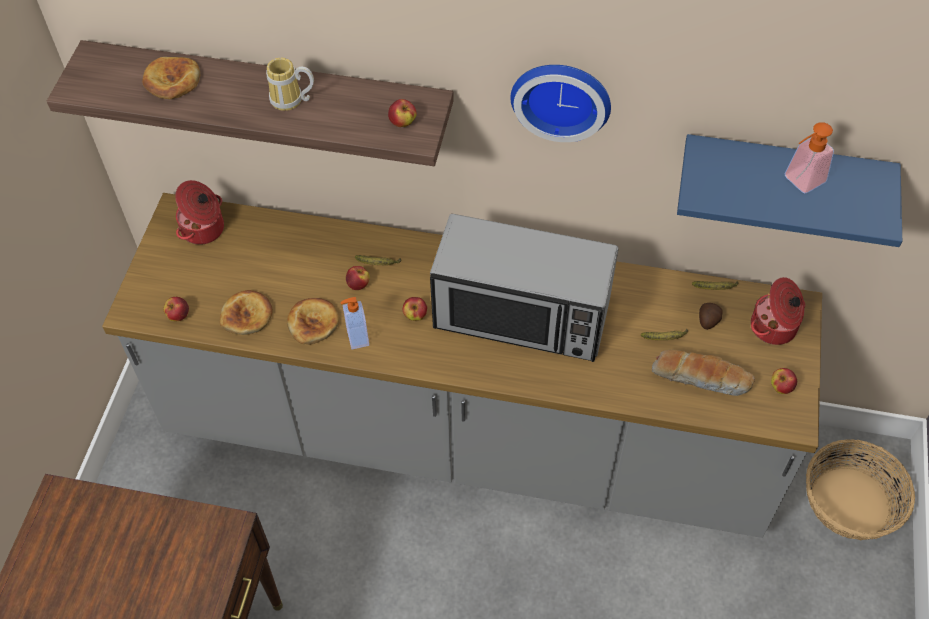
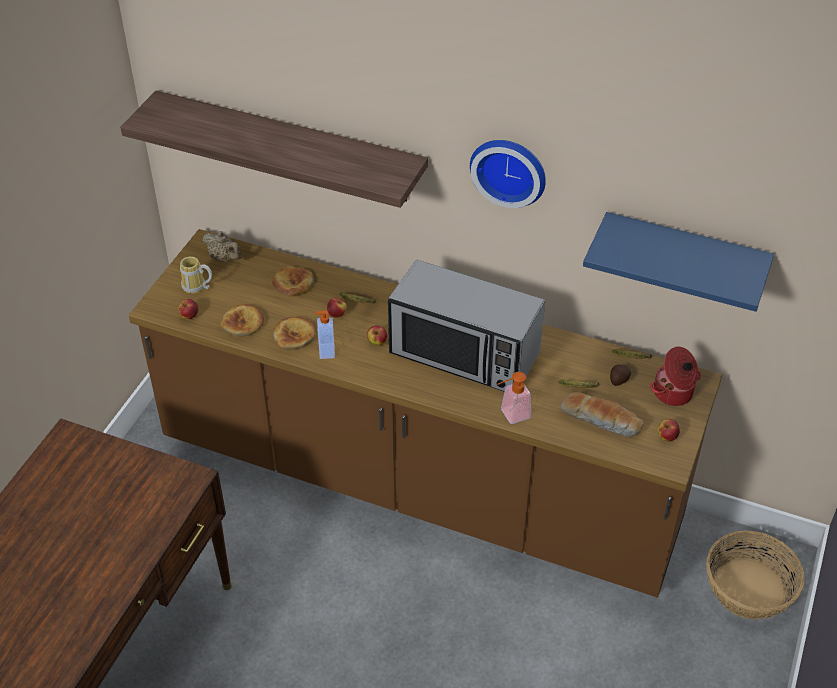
camera: 10 degrees right, 10 degrees down
(172, 81) = (216, 125): bread -> bread (293, 284)
(204, 229) = (224, 259): cooking pot -> beige teapot
(291, 102) = (301, 149): mug -> mug (196, 288)
(402, 123) = (382, 173): apple -> none
(466, 437) = (418, 484): grey counter -> brown counter
(799, 182) = (686, 255): soap dispenser -> soap dispenser (511, 415)

